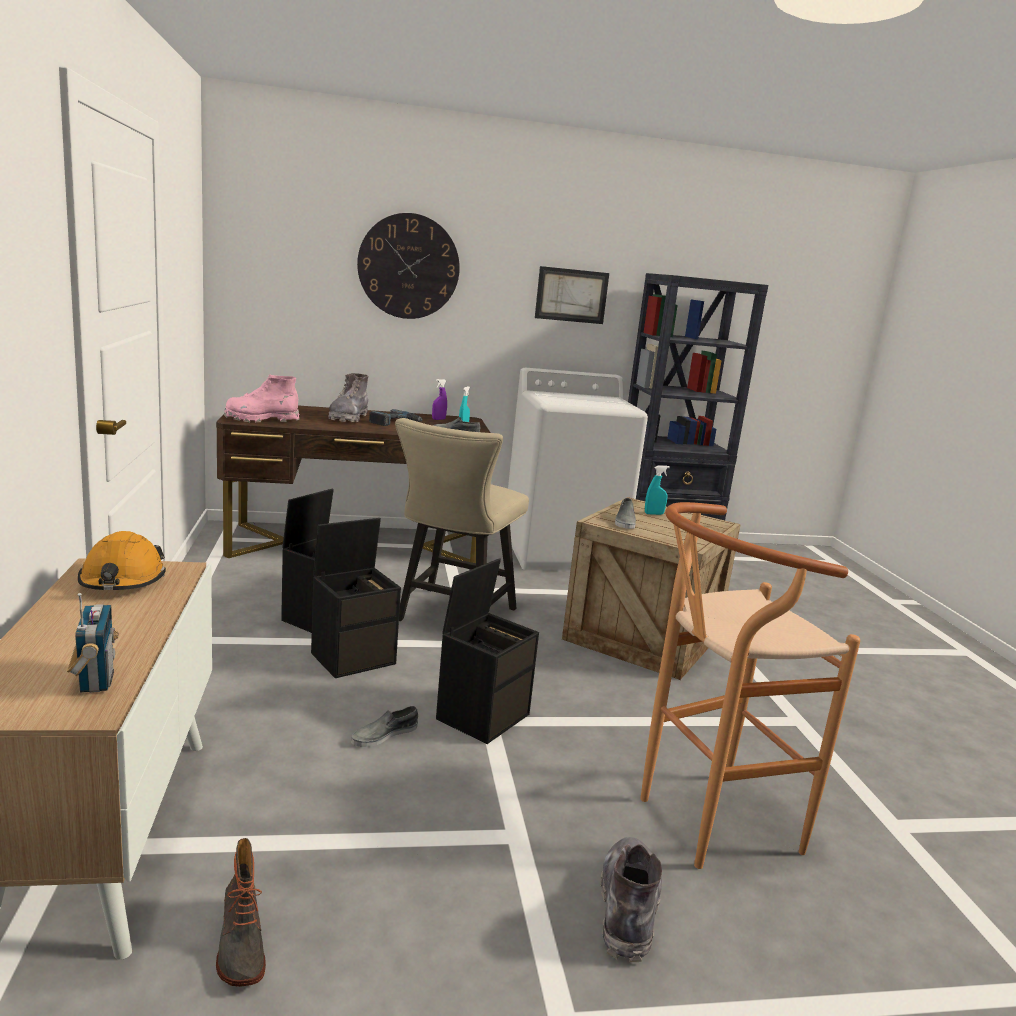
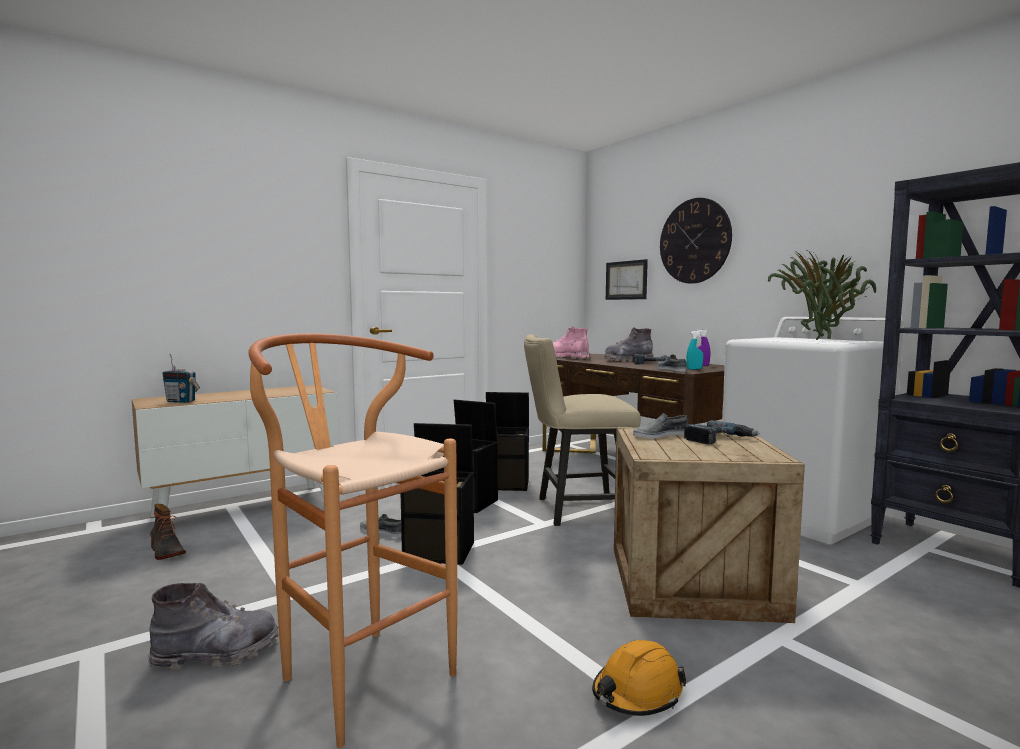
camera: 65 degrees right, 10 degrees down
(95, 680) = (181, 401): radio -> radio turned 60 degrees clockwise
(122, 581) = (294, 390): orange hard hat -> orange hard hat (637, 693)
(240, 945) = (166, 552): boot -> boot turned 90 degrees counterclockwise
(571, 295) = (841, 238): picture -> picture (626, 280)
(579, 396) = (820, 339): none -> potted plant
(654, 514) = (719, 439): turquoise spray bottle -> power drill

